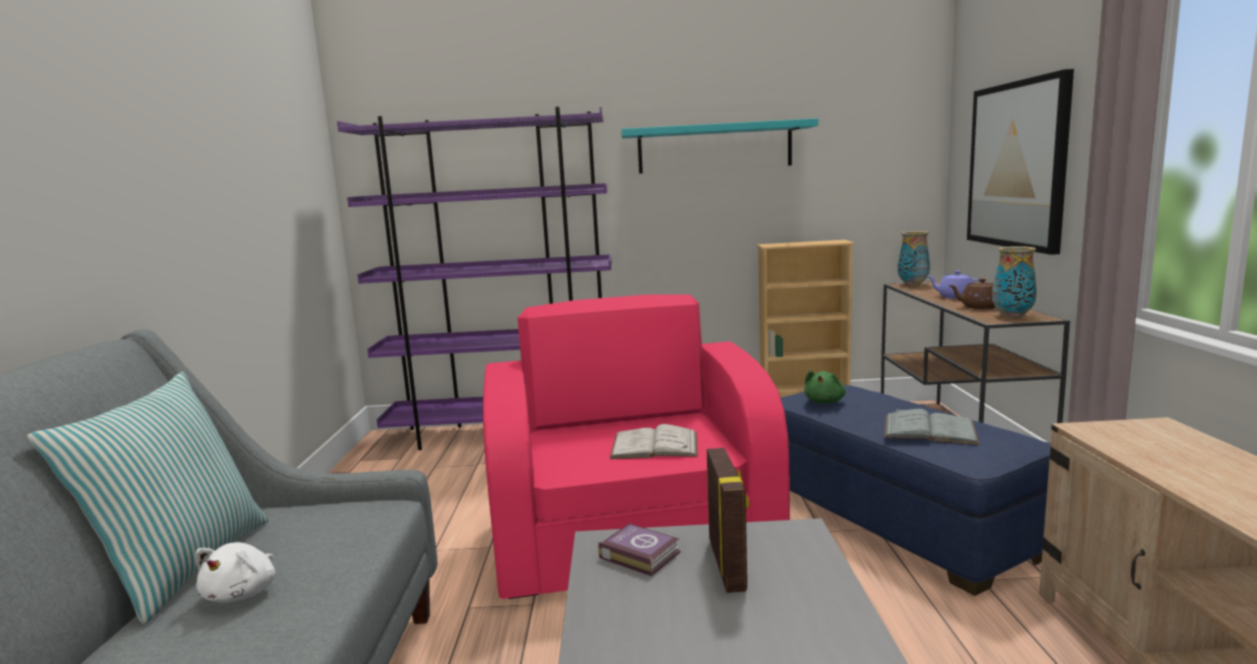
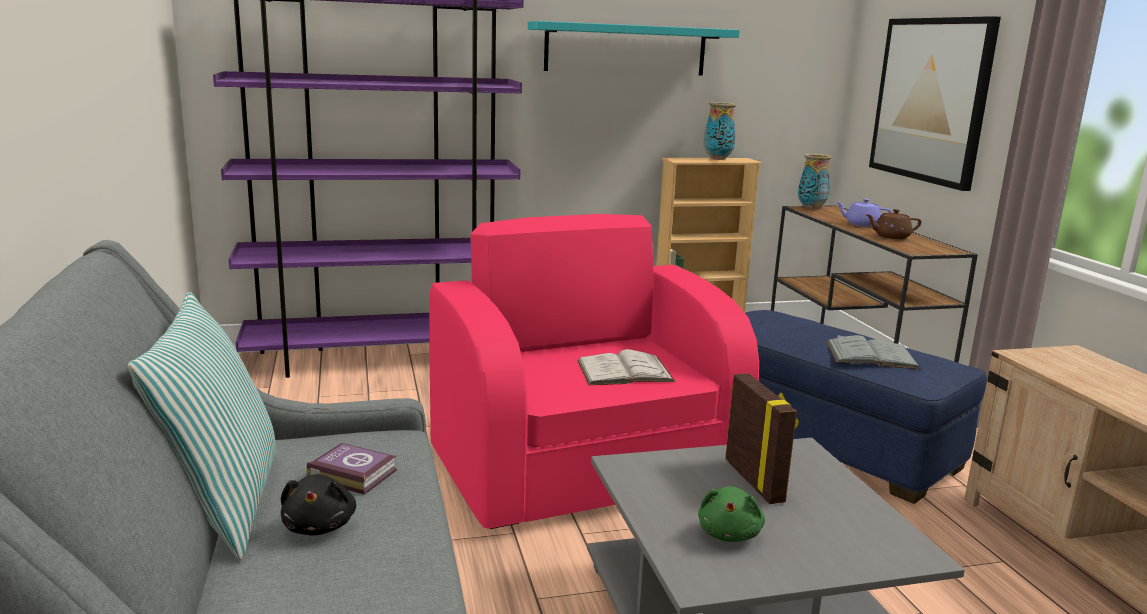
camera: 15 degrees left, 5 degrees up
(243, 593) = (320, 526): white plush toy -> black plush toy
(639, 554) = (668, 474): book -> book (352, 473)
(825, 401) = (762, 327): green plush toy -> green plush toy (729, 534)
(1012, 316) = (926, 247): vase -> vase (718, 158)

